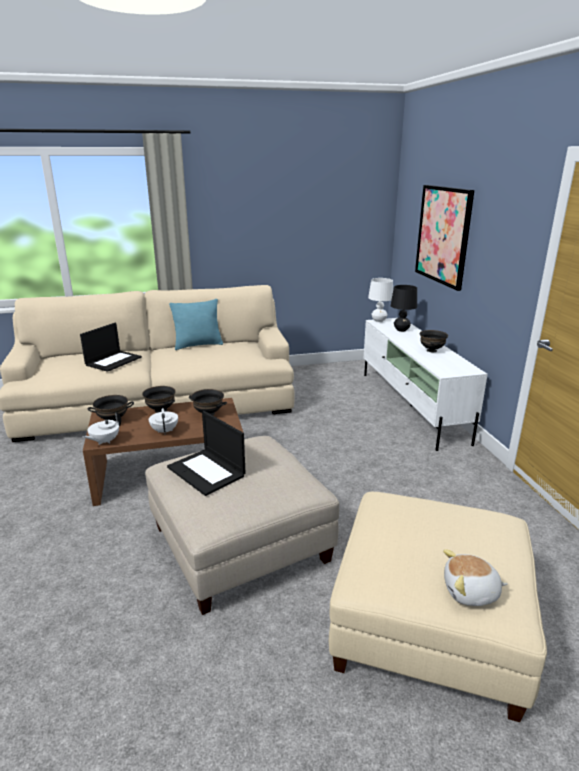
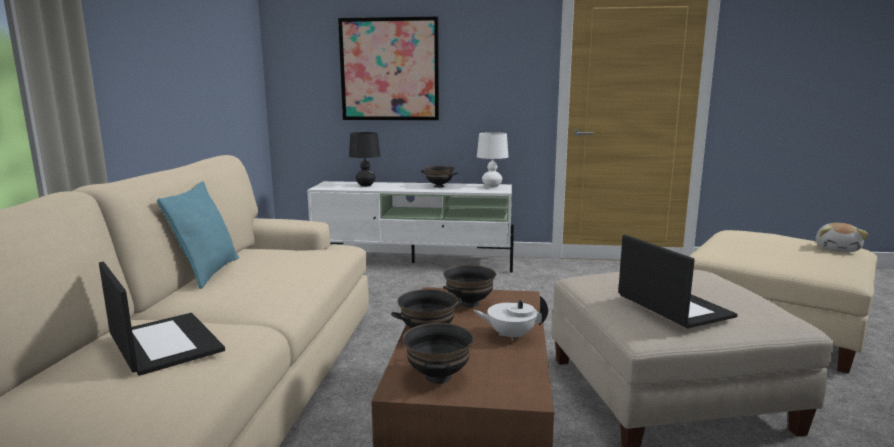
camera: 70 degrees left, 10 degrees down
(104, 441) = (526, 387): white teapot -> none
(207, 472) = (672, 306): laptop -> laptop turned 90 degrees counterclockwise
(379, 321) = (321, 187): white table lamp -> white table lamp (492, 186)

